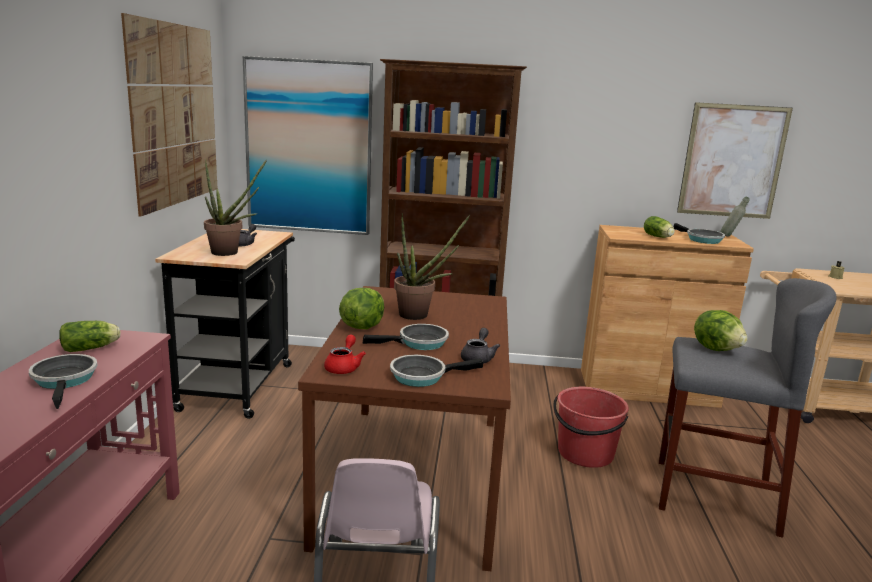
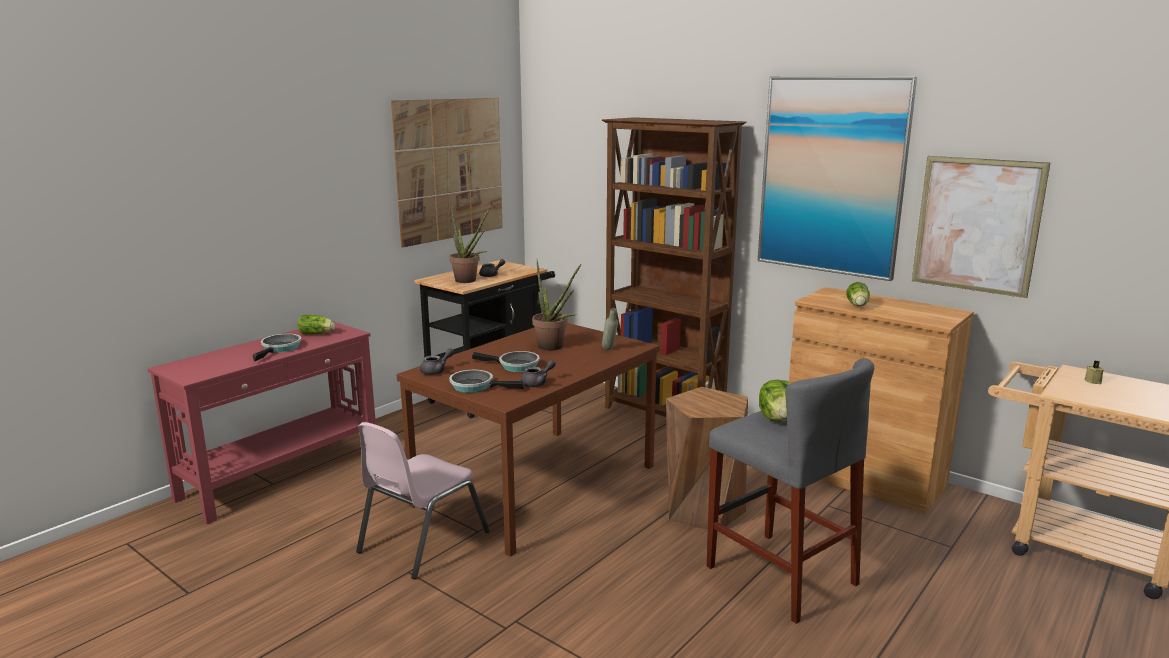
camera: 35 degrees right, 0 degrees up
(308, 147) = (577, 194): picture -> picture (831, 176)
(344, 367) = (437, 371): red teapot -> grey teapot
(361, 326) = (497, 348): lettuce -> none
(585, 453) = (703, 510): red bucket -> brown stool
(701, 239) = (907, 313): frying pan -> none
(730, 236) = (960, 314): grey bottle -> grey bottle (609, 350)

